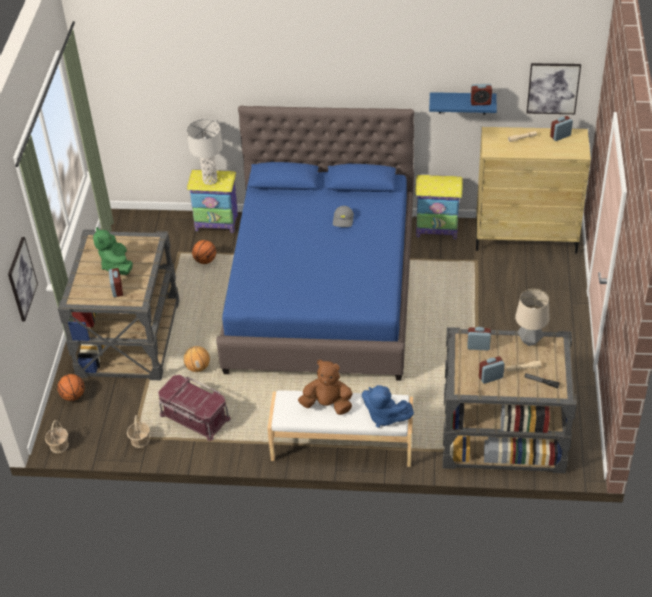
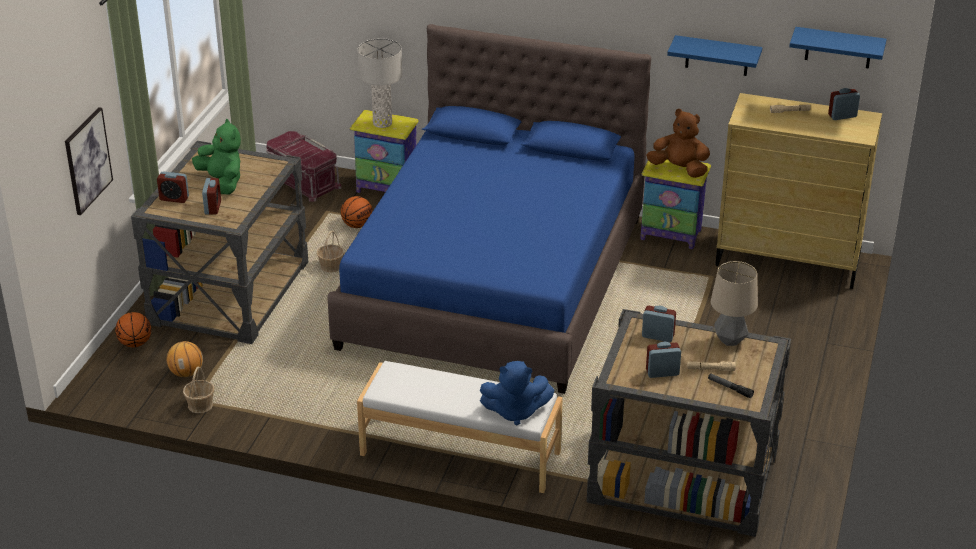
camera: 10 degrees right, 10 degrees down
(59, 445) = (96, 394): basket -> basket (331, 267)
(116, 265) = (222, 182): green plush toy -> green plush toy turned 150 degrees clockwise
(194, 417) = (279, 391): red storage box -> red storage box (302, 180)
(198, 367) = (304, 338): basketball -> basketball (186, 373)
(327, 405) = (444, 386): brown plush toy -> brown plush toy (679, 169)
(343, 220) = (534, 183): grey cap -> none
(384, 416) = (515, 411): blue plush toy -> blue plush toy turned 45 degrees counterclockwise
(480, 102) = (737, 53): alarm clock -> alarm clock (174, 198)
(553, 88) = (838, 48): picture -> blue shelf

